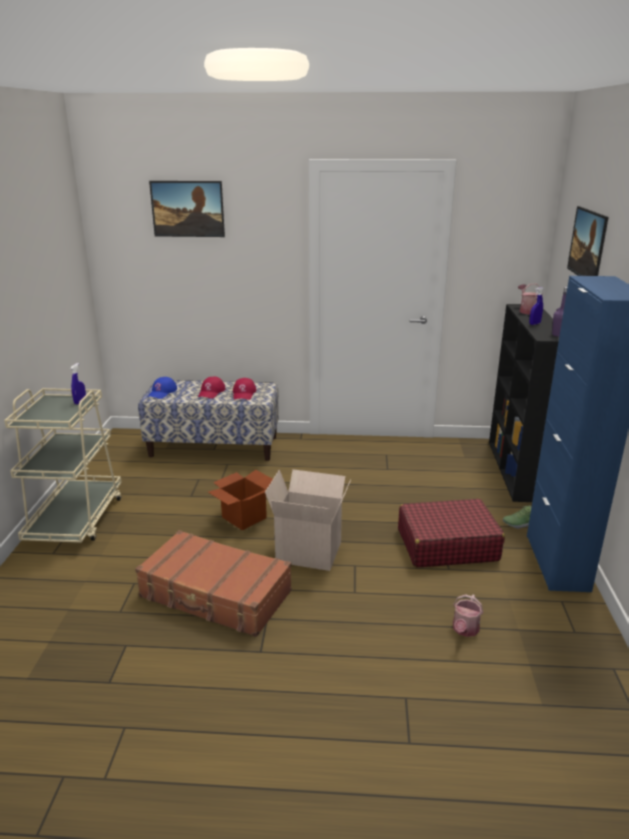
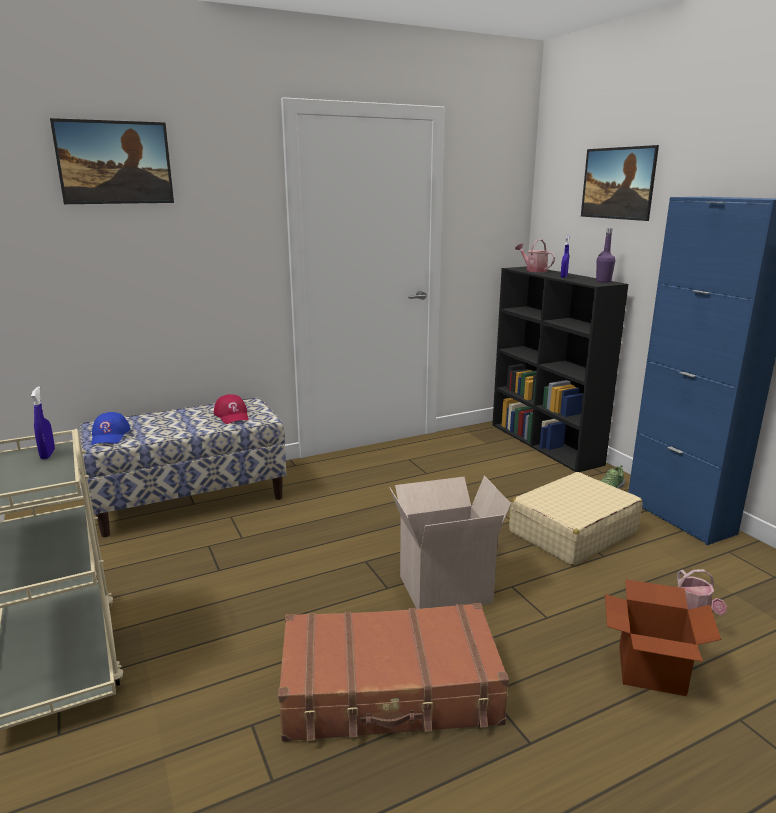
camera: 30 degrees left, 5 degrees down
(211, 392) = (185, 422): red cap -> none
(244, 517) = (322, 574): cardboard box -> cardboard box (651, 670)
(446, 545) = (572, 532): red suitcase -> beige suitcase

